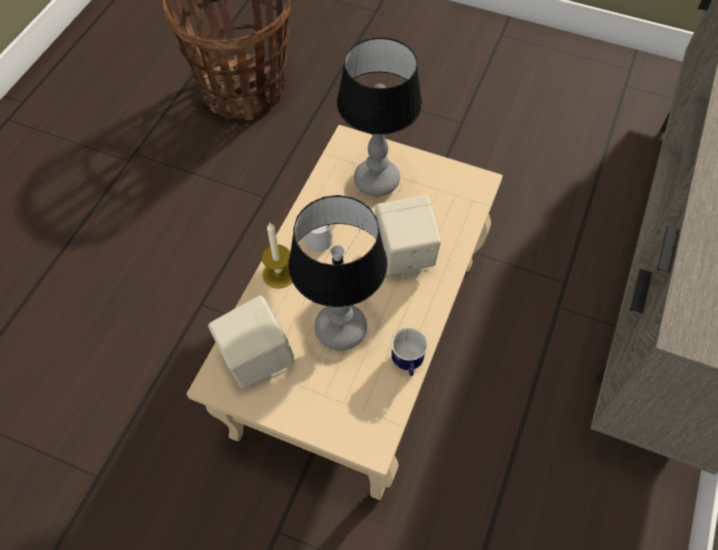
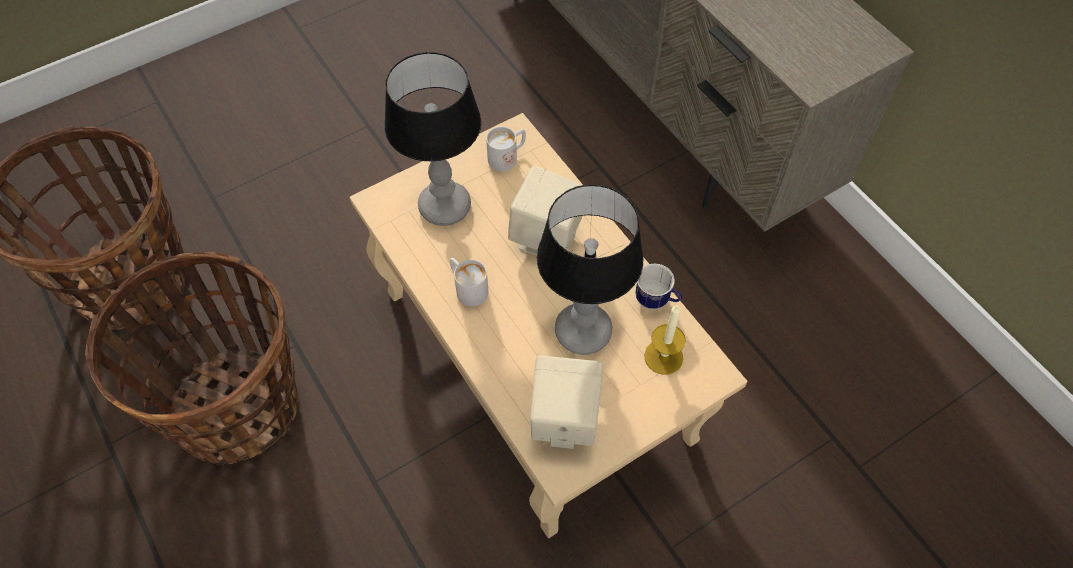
camera: 55 degrees left, 0 degrees up
(201, 196) = (237, 406): none -> basket
(279, 274) = (483, 348): candle -> candle (663, 357)
(453, 190) = (508, 157): none -> white mug

